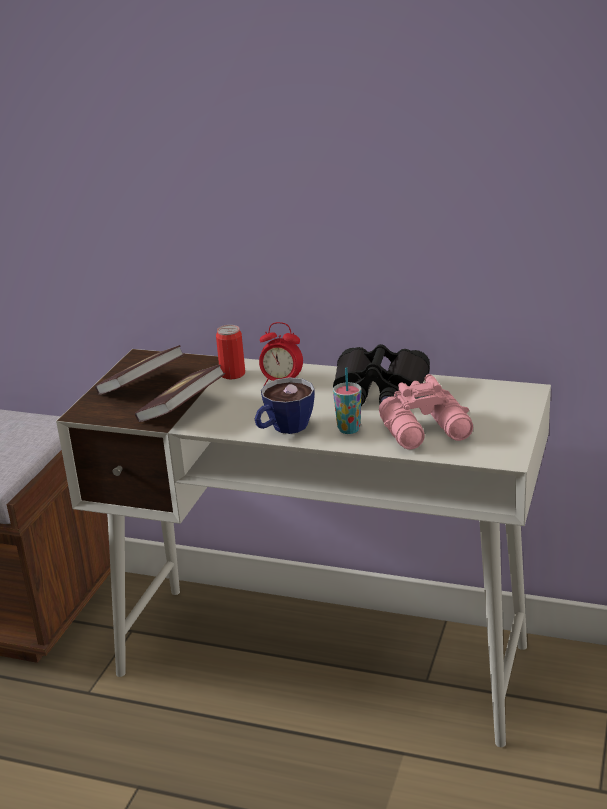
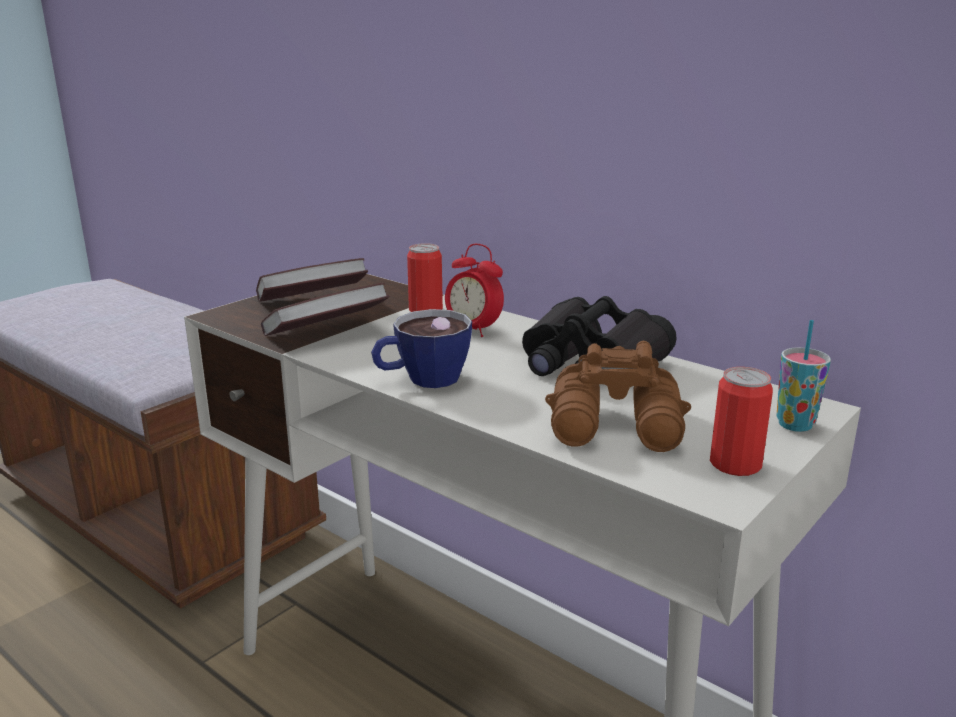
camera: 20 degrees right, 5 degrees down
(349, 429) = (506, 400): cup -> cup (795, 424)
(427, 431) = (618, 428): pink binoculars -> brown binoculars
(503, 437) = (735, 464): none -> can

